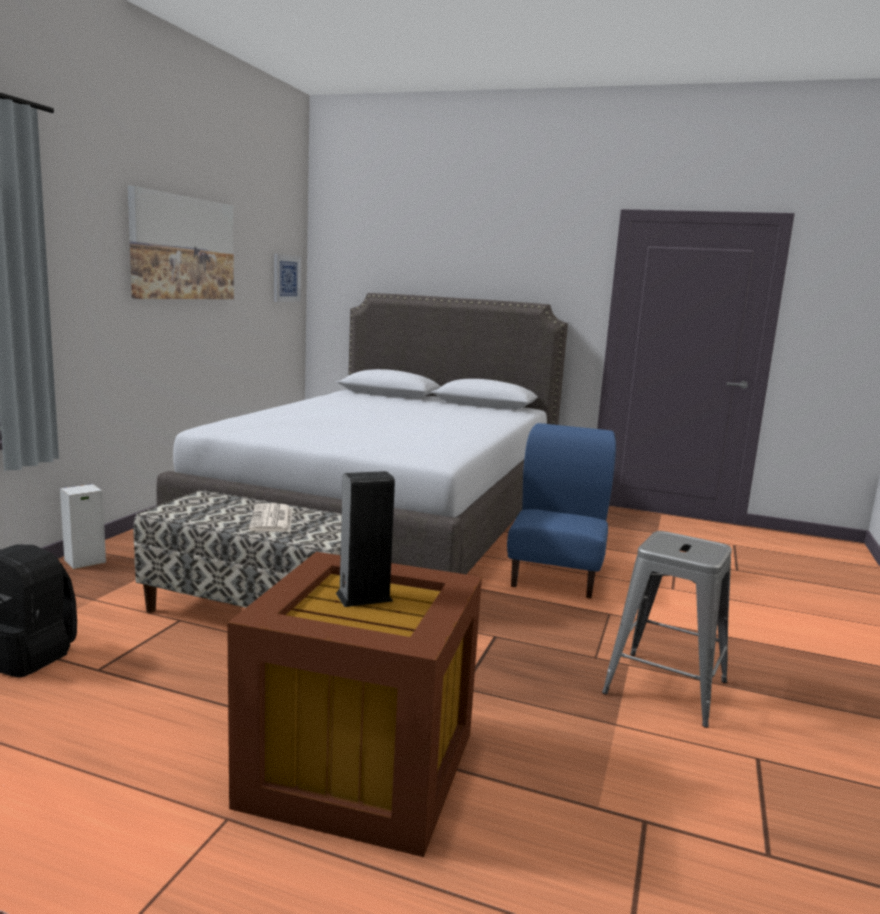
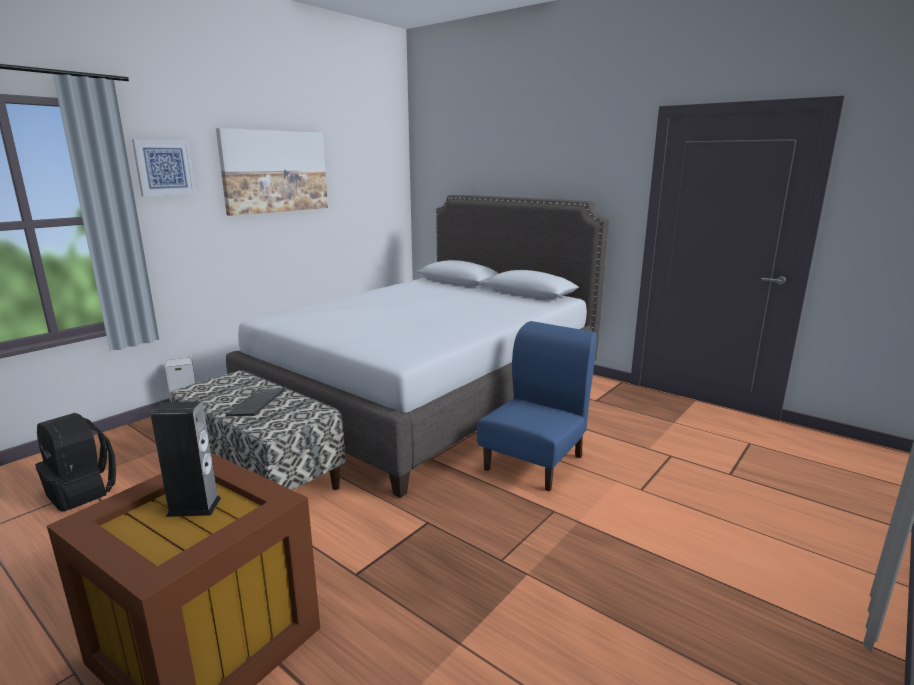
camera: 20 degrees right, 5 degrees up
(272, 519) = (258, 404): newspaper -> keyboard
(286, 278) = (386, 185): picture -> picture (164, 167)
(666, 688) = (543, 608): grey stool -> none

